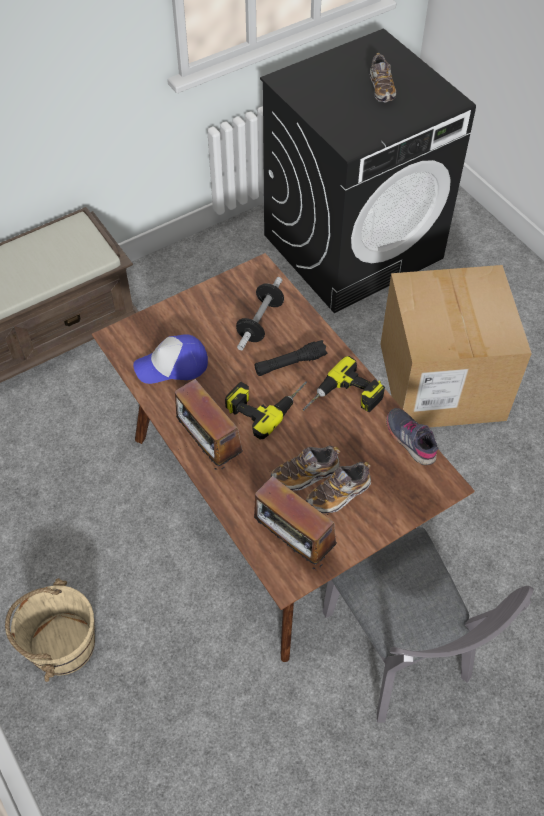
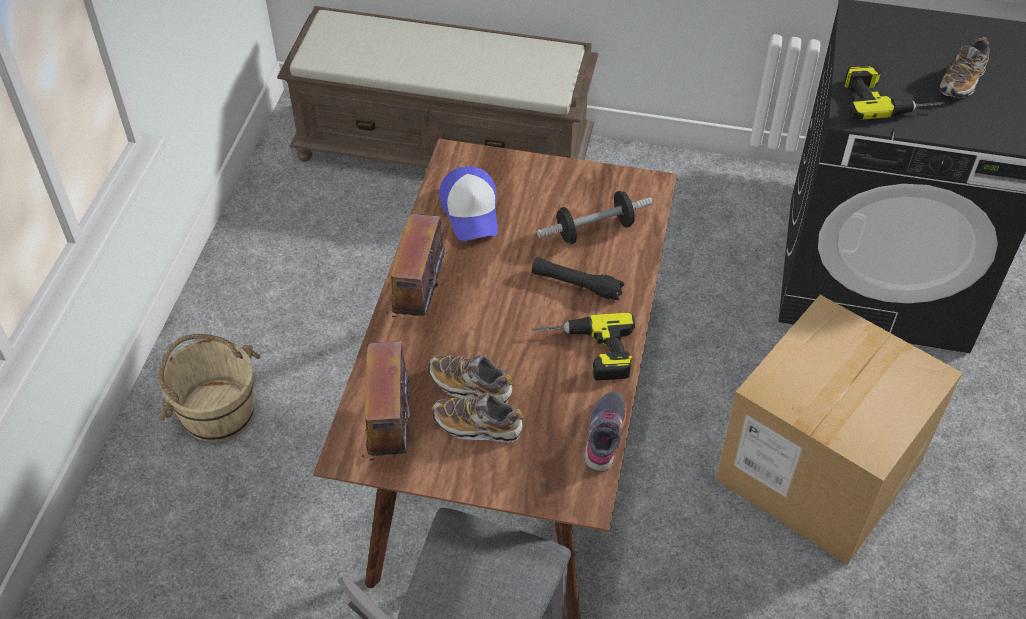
camera: 45 degrees right, 5 degrees down
(172, 366) = (471, 211): cap -> cap turned 135 degrees counterclockwise
(265, 402) = (513, 300): power drill -> power drill (888, 98)

